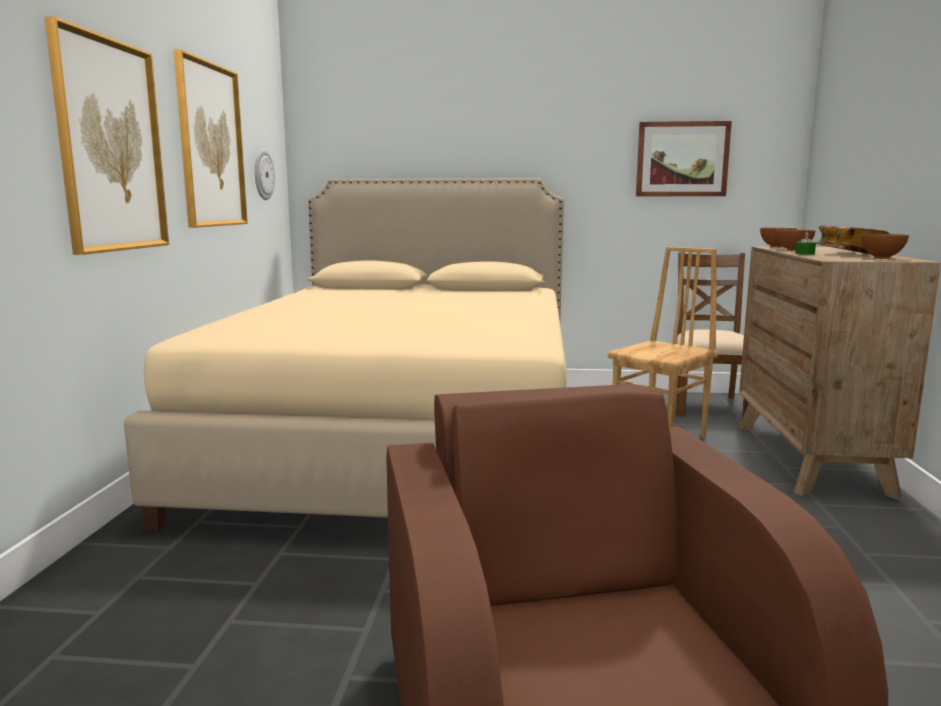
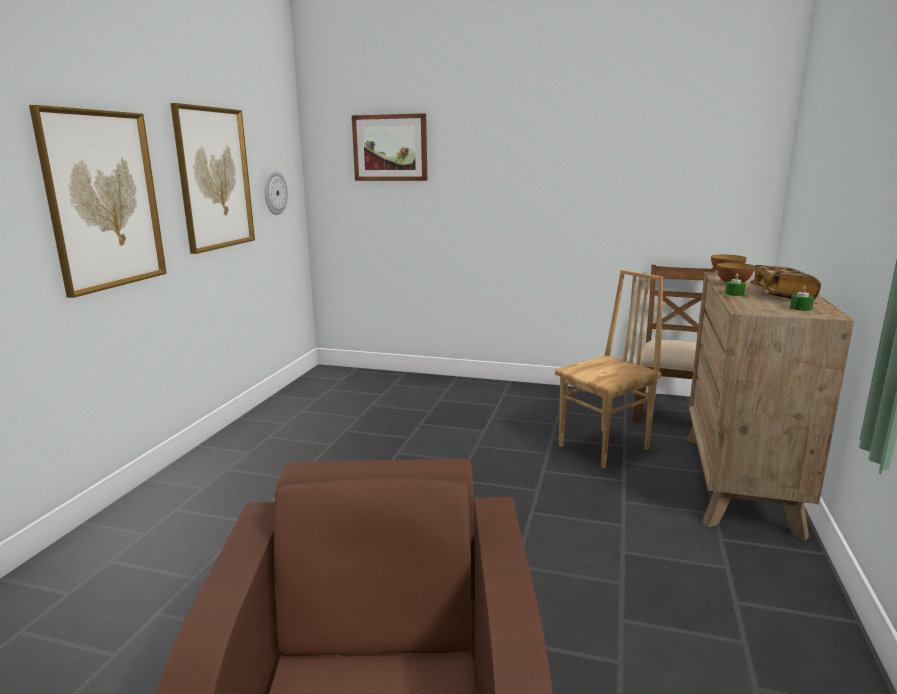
camera: 10 degrees right, 5 degrees up
(405, 441) = (376, 436): beige bed -> none
(682, 159) = (658, 175): picture -> picture (390, 148)
(881, 258) = (800, 308): bowl -> green candle

